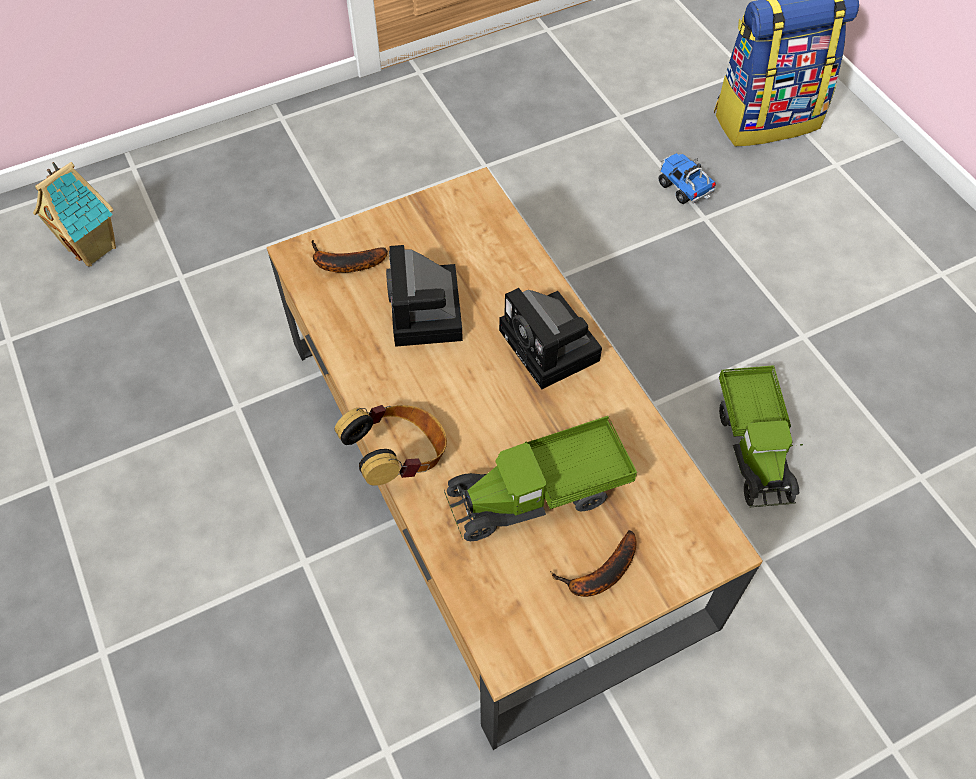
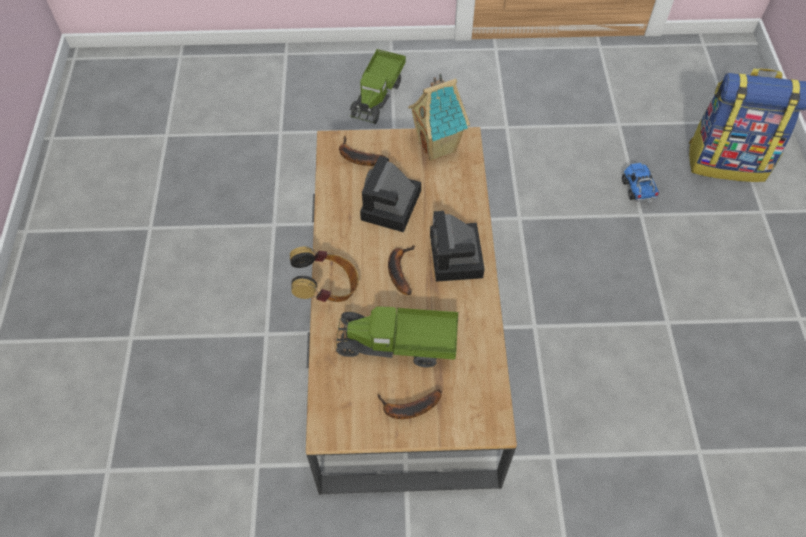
camera: 25 degrees right, 0 degrees up
(94, 248) = (239, 96): toy house -> toy house (438, 147)
(484, 394) = (399, 270): none -> banana
(754, 446) = (590, 381): toy truck -> toy truck (378, 96)

